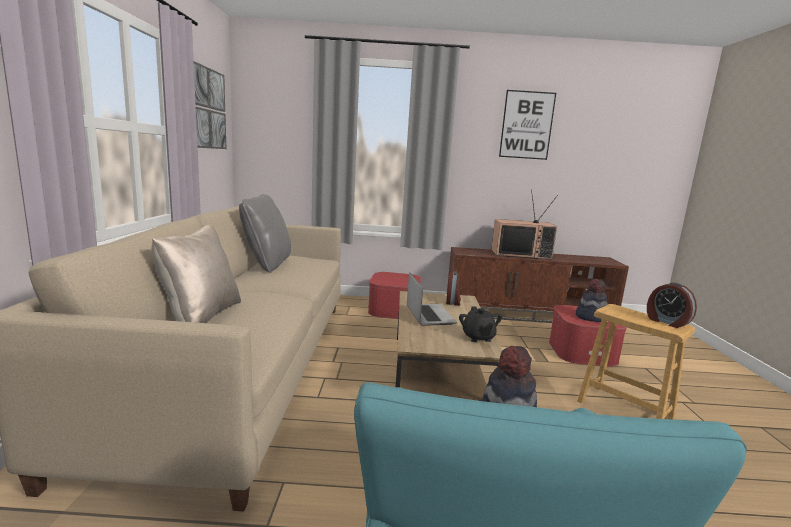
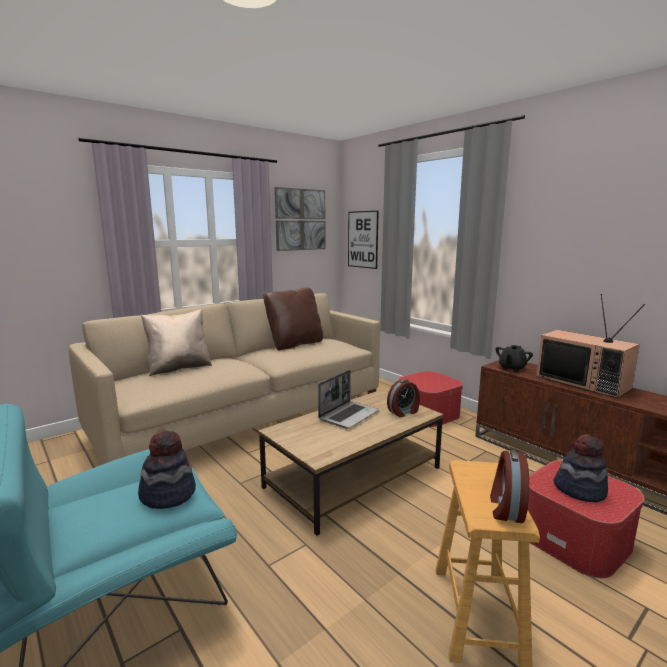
camera: 50 degrees right, 0 degrees up
(267, 264) = (295, 344): grey pillow -> brown pillow
(478, 337) = (339, 446): black teapot -> black teapot (511, 368)
(526, 125) = (613, 203): picture -> picture (362, 239)

